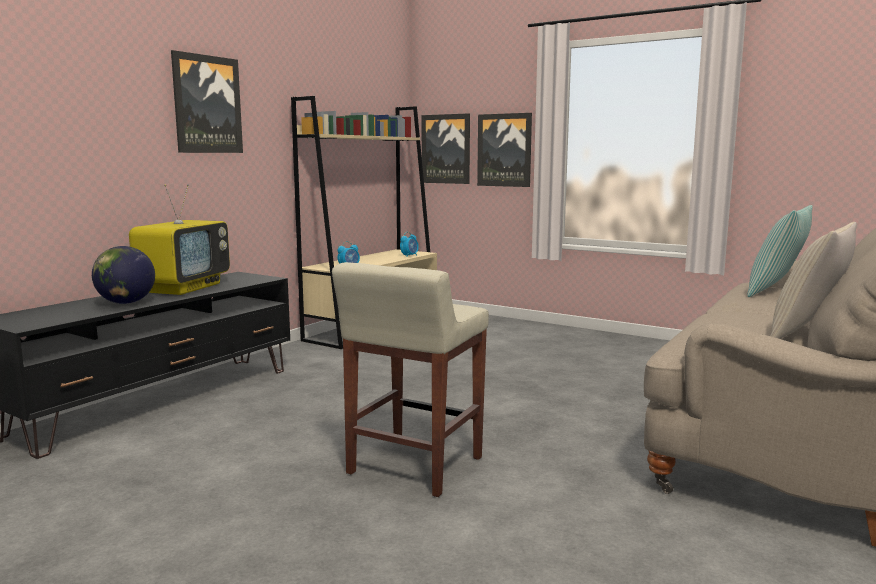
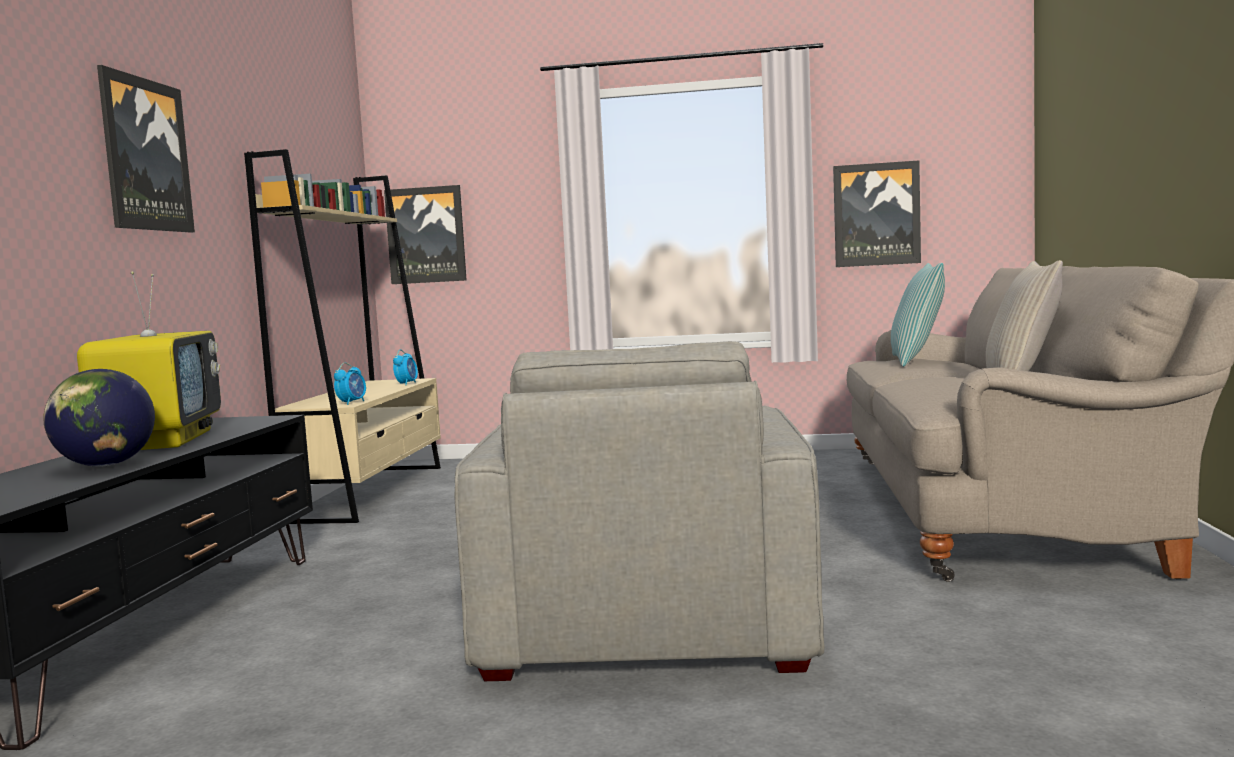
camera: 25 degrees left, 5 degrees down
(414, 466) = (646, 620): beige stool -> grey armchair
(504, 150) = (515, 232): picture -> picture (876, 214)

